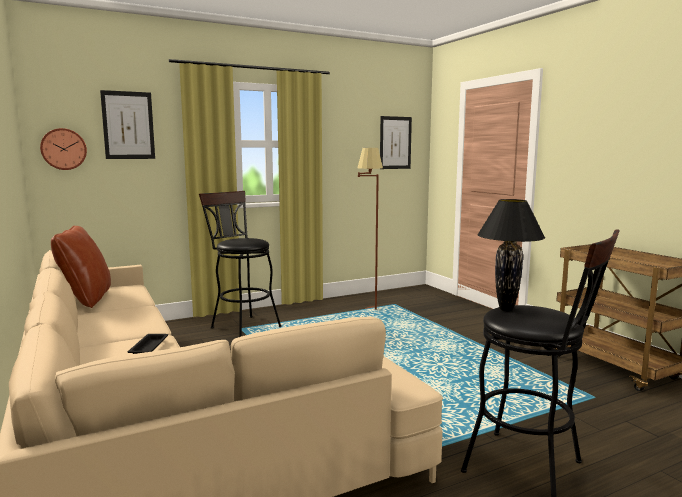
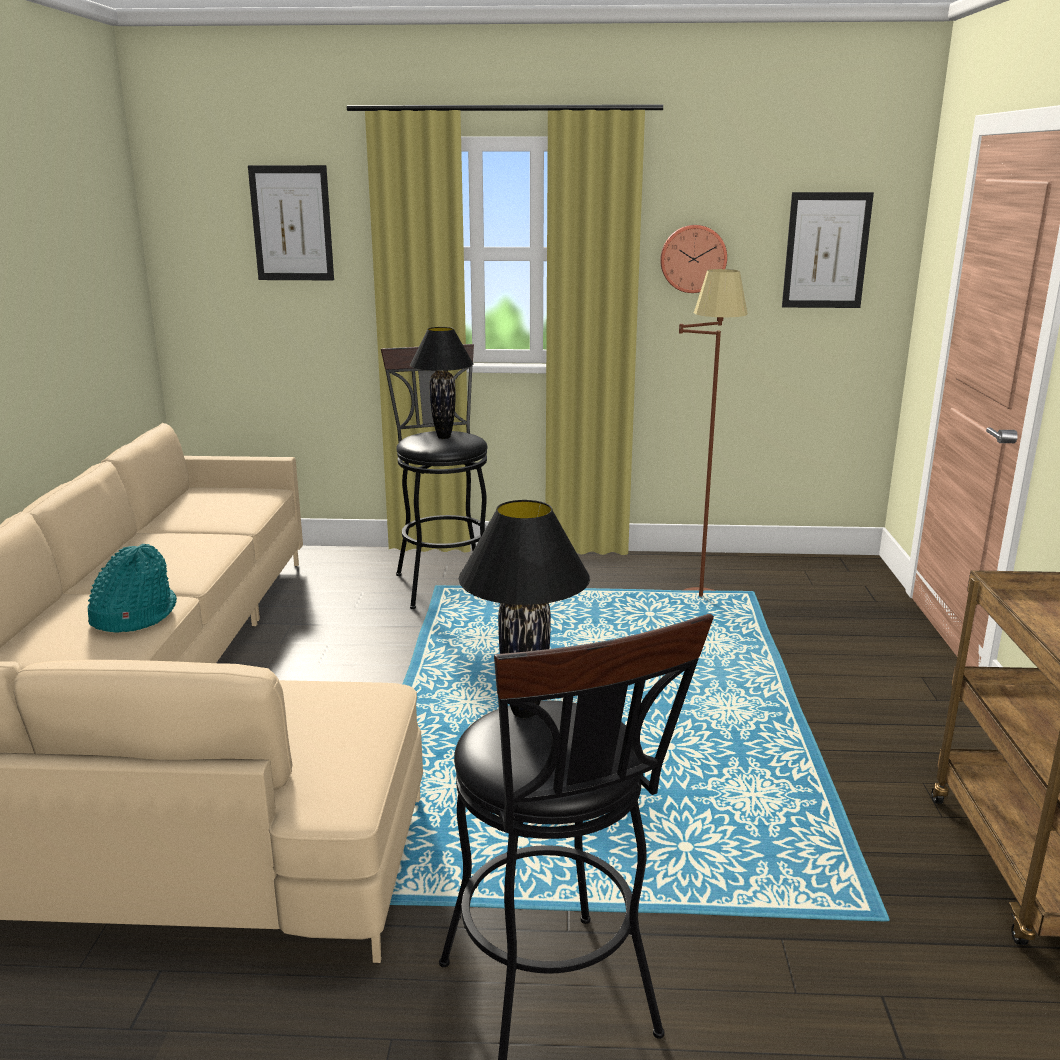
camera: 30 degrees right, 10 degrees up
(63, 149) = (199, 263): wall clock -> wall clock (693, 258)
(86, 299) = (181, 508): brown pillow -> none
(149, 347) = (133, 616): black tray -> turquoise hat
(244, 240) = (444, 437): none -> black table lamp

